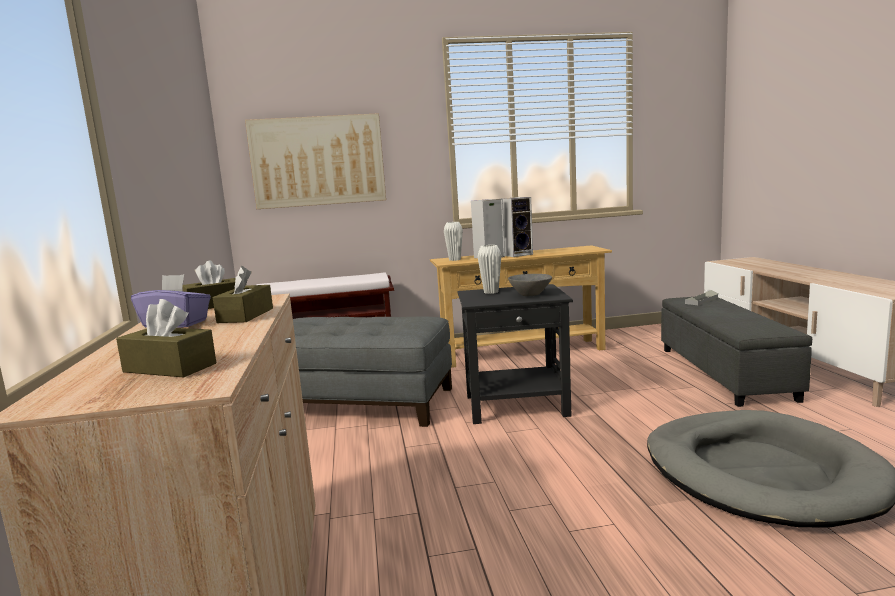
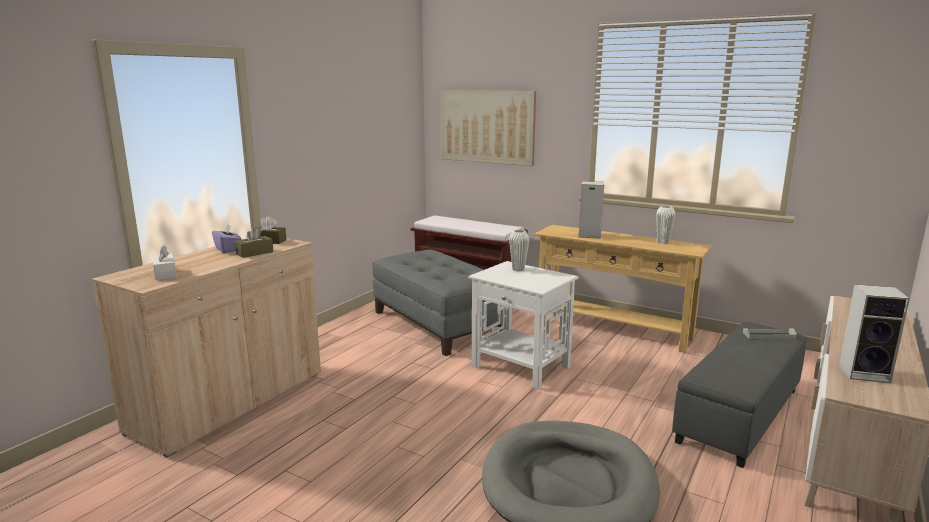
camera: 40 degrees right, 5 degrees up
(170, 368) = (165, 274): brown tissue box -> white tissue box
(455, 259) = (561, 230): white vase -> white vase (663, 242)
(517, 405) = (521, 367): black side table -> white side table
(518, 254) = (617, 238): speaker -> speaker (866, 373)
(531, 294) = (531, 280): grey bowl -> none

